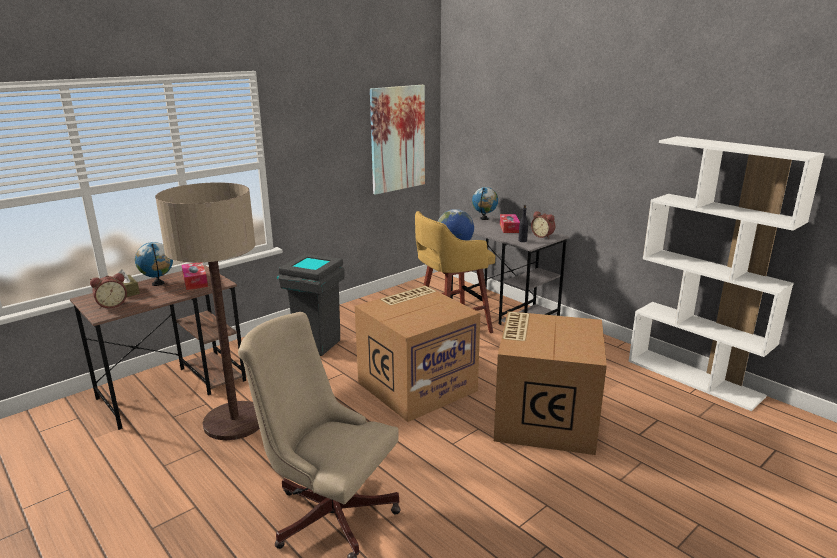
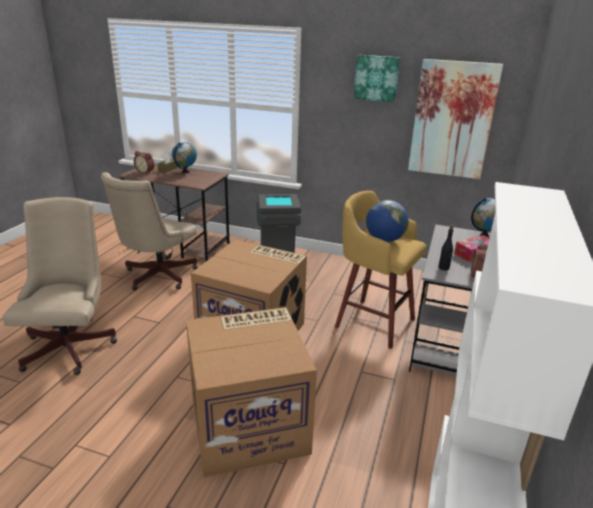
camera: 60 degrees right, 5 degrees up
(195, 281) = (197, 178): tissue box -> none
(235, 421) = (156, 277): floor lamp -> beige office chair
(335, 113) = (376, 78): none -> picture

